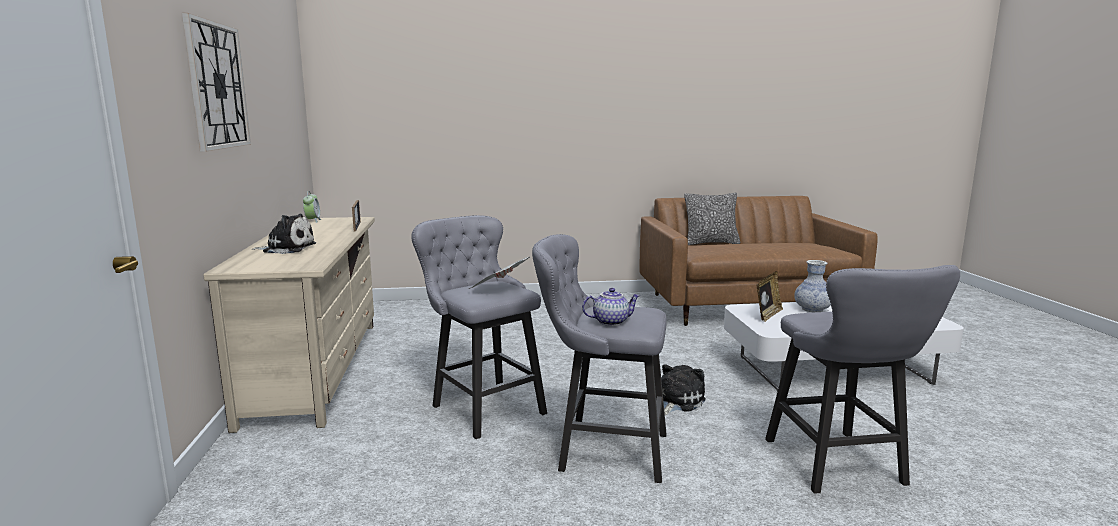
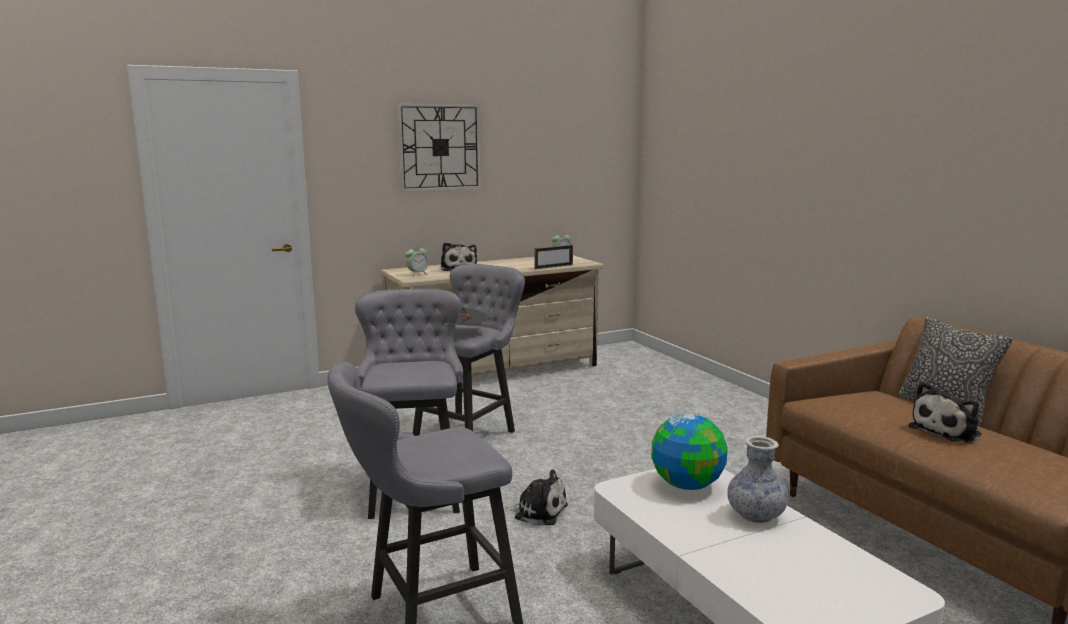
camera: 70 degrees right, 0 degrees up
(283, 262) = (417, 274): none -> alarm clock
(611, 321) = (391, 367): teapot -> none
(760, 245) = (947, 431): none -> plush toy
(767, 315) = (687, 485): picture frame -> globe

